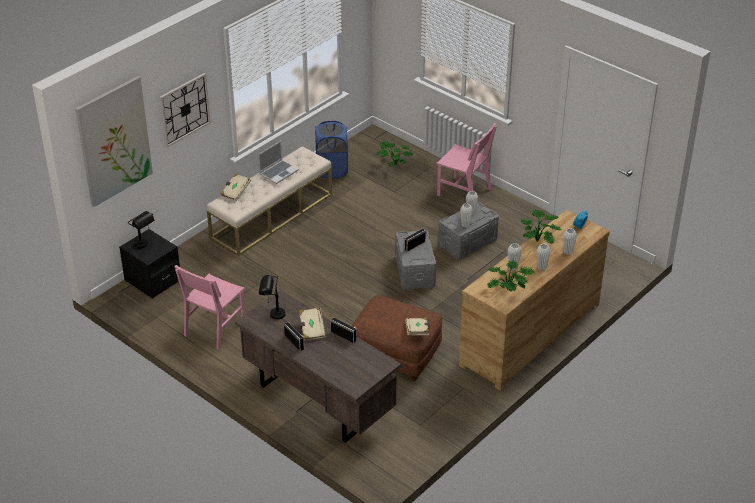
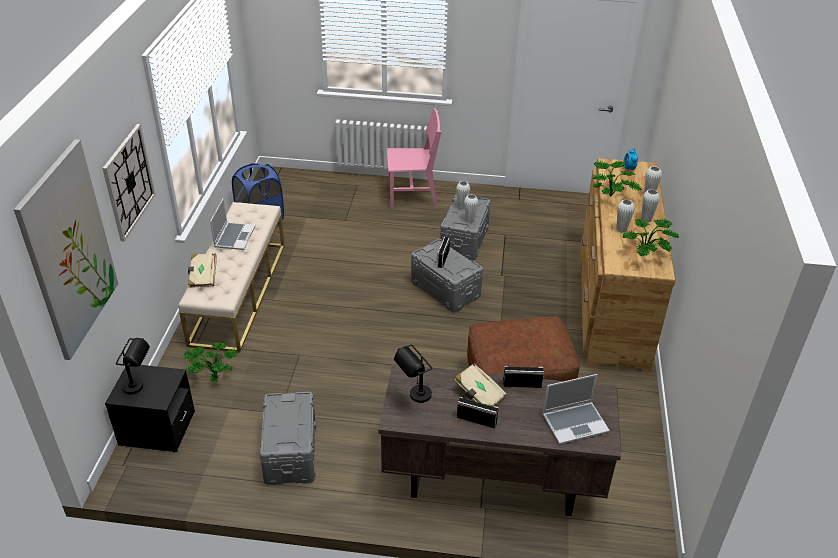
camera: 35 degrees left, 0 degrees up
(214, 328) = (289, 452): pink chair -> grey storage box
(350, 370) = (575, 423): none -> laptop
(394, 164) = (319, 194): potted plant -> potted plant (212, 374)
(417, 331) = (561, 344): beige book -> none

